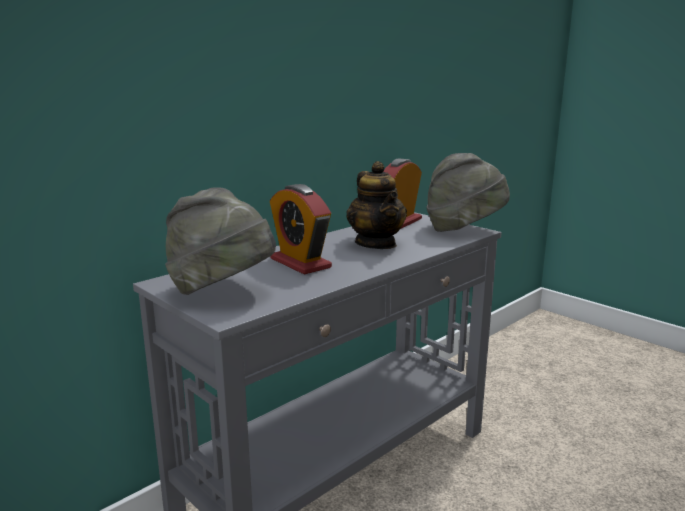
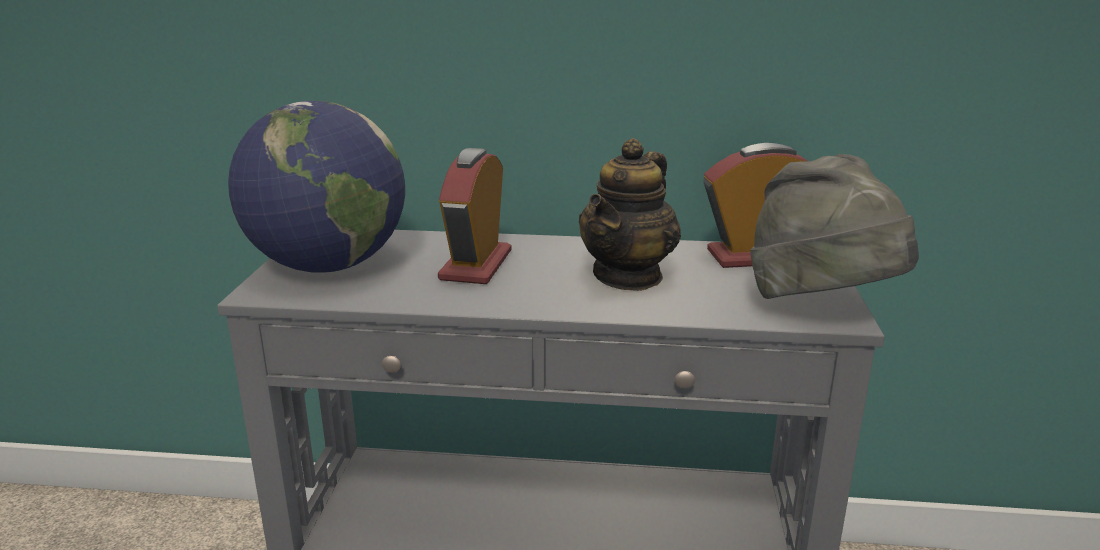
camera: 50 degrees right, 5 degrees up
(222, 292) = (328, 266): grey hat -> globe

